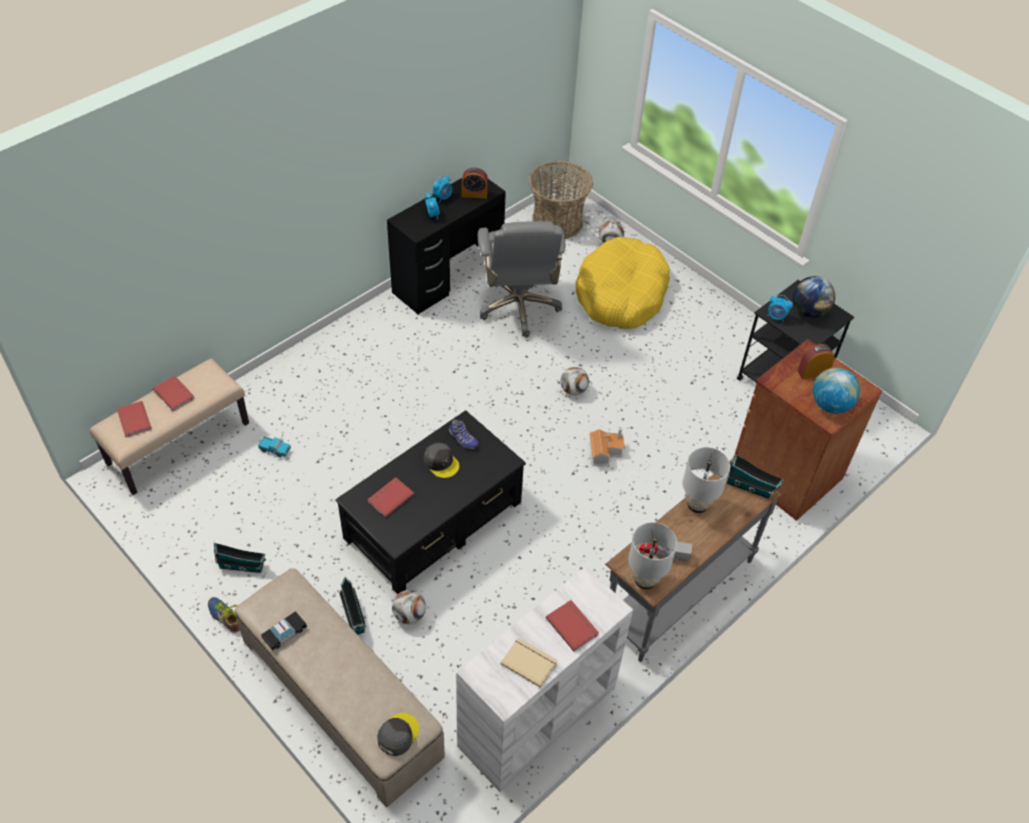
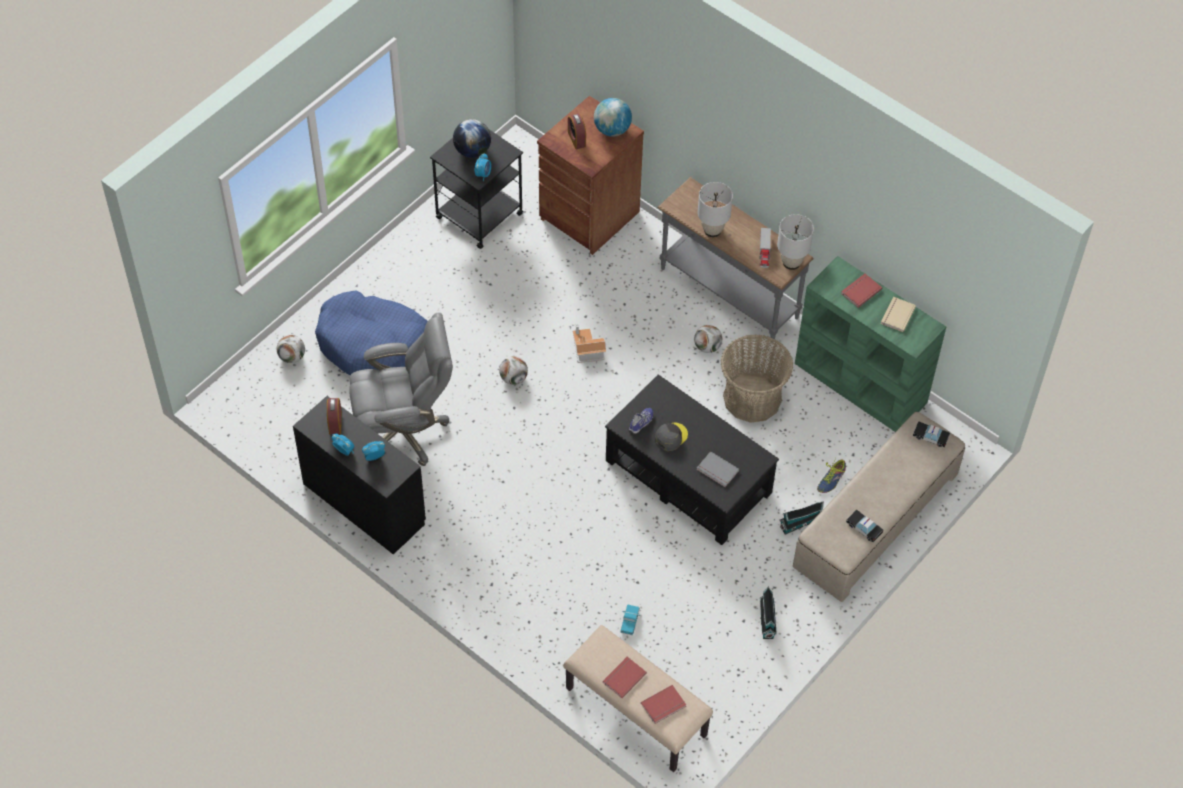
camera: 95 degrees left, 5 degrees up
(225, 616) = (821, 622): shoe -> shoe (831, 479)
(389, 497) = (717, 471): red book -> grey book
(398, 734) = (930, 436): grey cap -> toy car
(409, 615) = (790, 482): football -> football (707, 347)
(538, 717) = (861, 382): white bookcase -> green bookcase
(557, 222) = (262, 408): basket -> basket (752, 398)
(621, 294) = (373, 344): yellow dog bed -> blue dog bed
(751, 487) = (688, 196): toy house -> none

